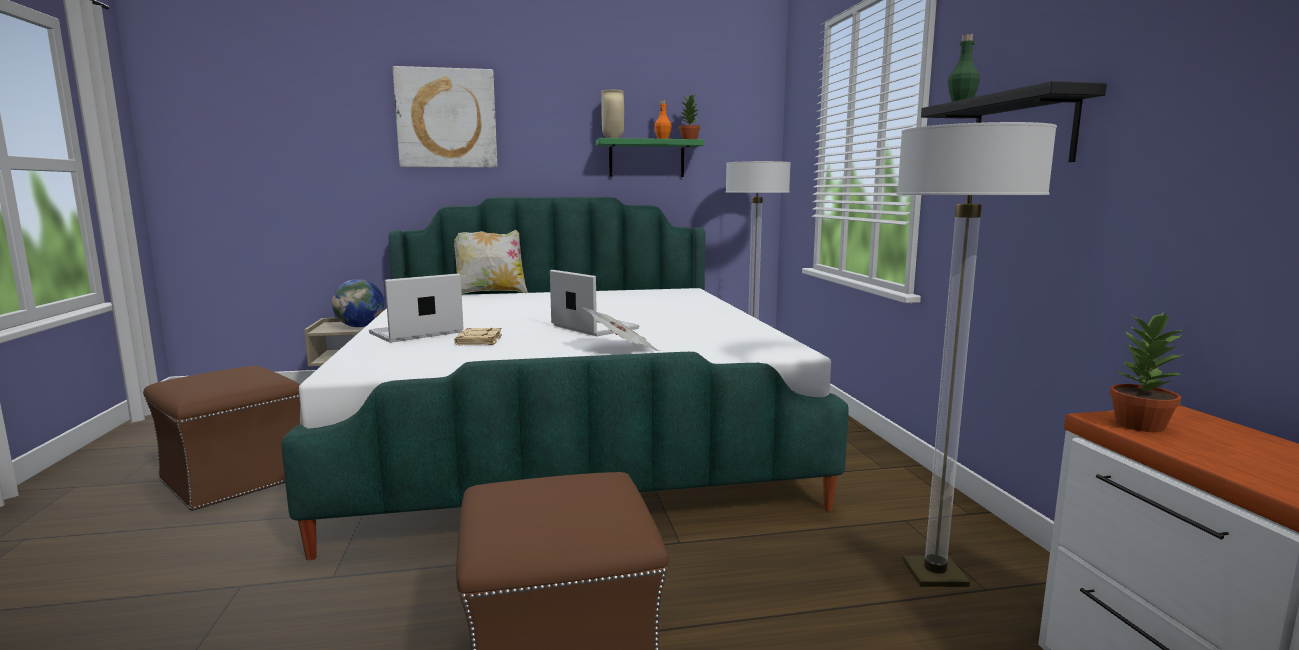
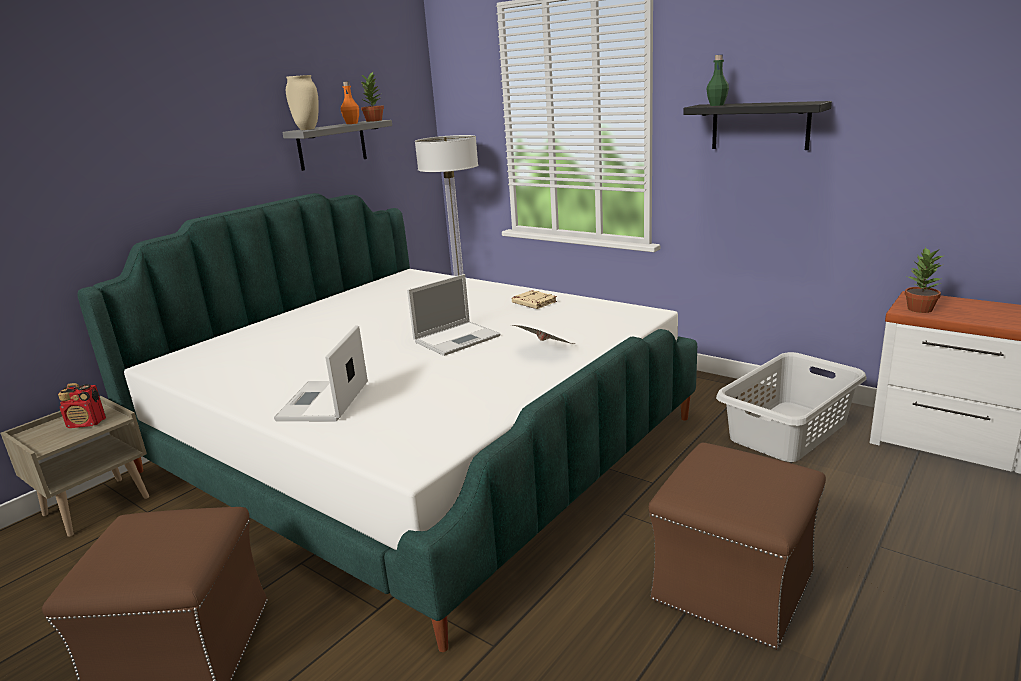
camera: 40 degrees left, 10 degrees up
(360, 326) = (87, 423): globe -> radio
(446, 118) = (111, 128): picture -> none
(478, 341) = (412, 387): beige book -> beige book (533, 303)
(490, 293) = (226, 331): pillow -> none
(593, 327) = (458, 338): laptop -> laptop turned 135 degrees clockwise
(646, 158) = (332, 145): green shelf -> grey shelf
(934, 574) = (787, 430): floor lamp -> grey laundry basket

